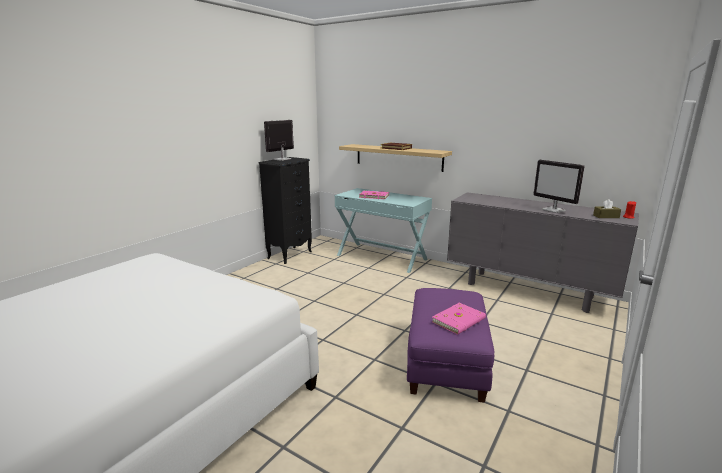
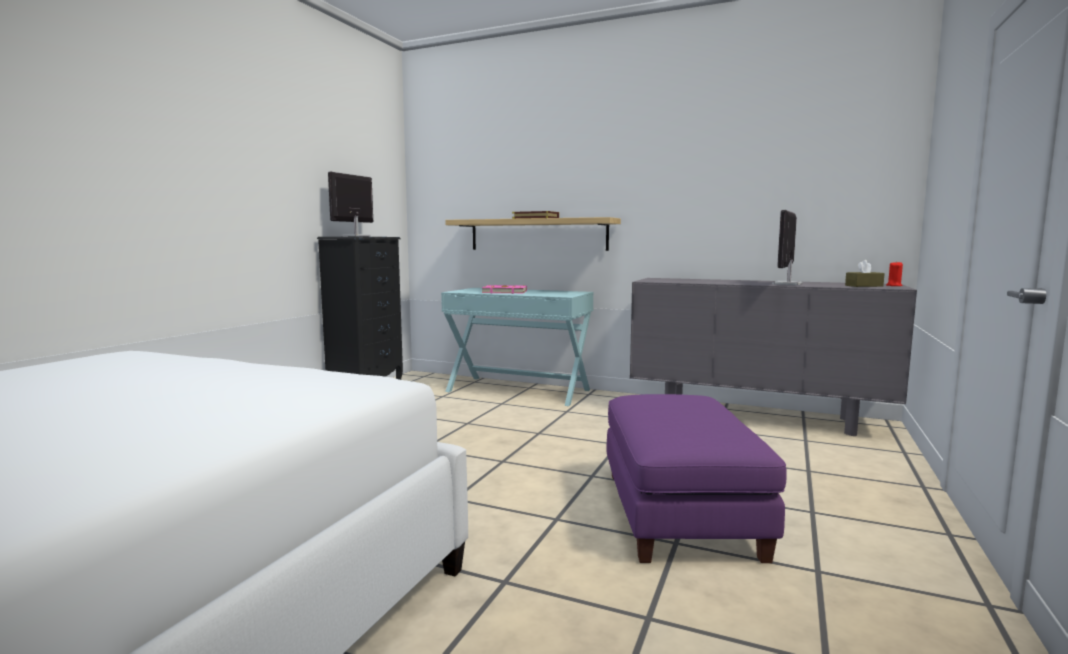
camera: 10 degrees left, 10 degrees down
(459, 320) = (707, 425): pink book -> none
(554, 210) = (787, 284): monitor -> monitor turned 75 degrees clockwise

